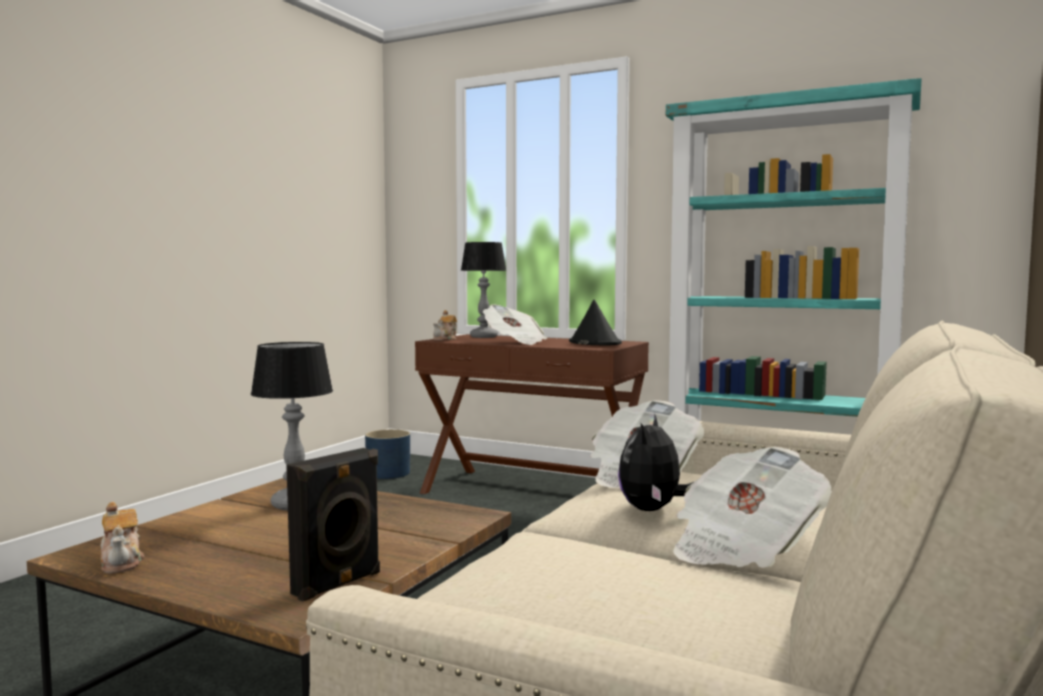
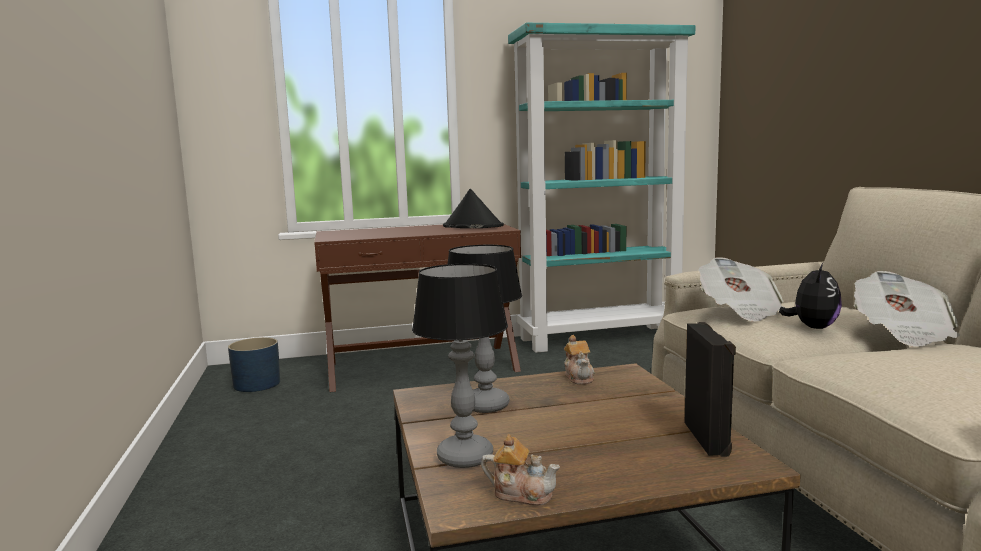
camera: 40 degrees left, 5 degrees up
(445, 339) = (333, 237): teapot -> teapot (579, 377)
(483, 337) = (351, 231): table lamp -> table lamp (465, 458)
(515, 342) = (410, 232): newspaper -> none
(653, 510) = (812, 327): plush toy -> plush toy turned 135 degrees counterclockwise

